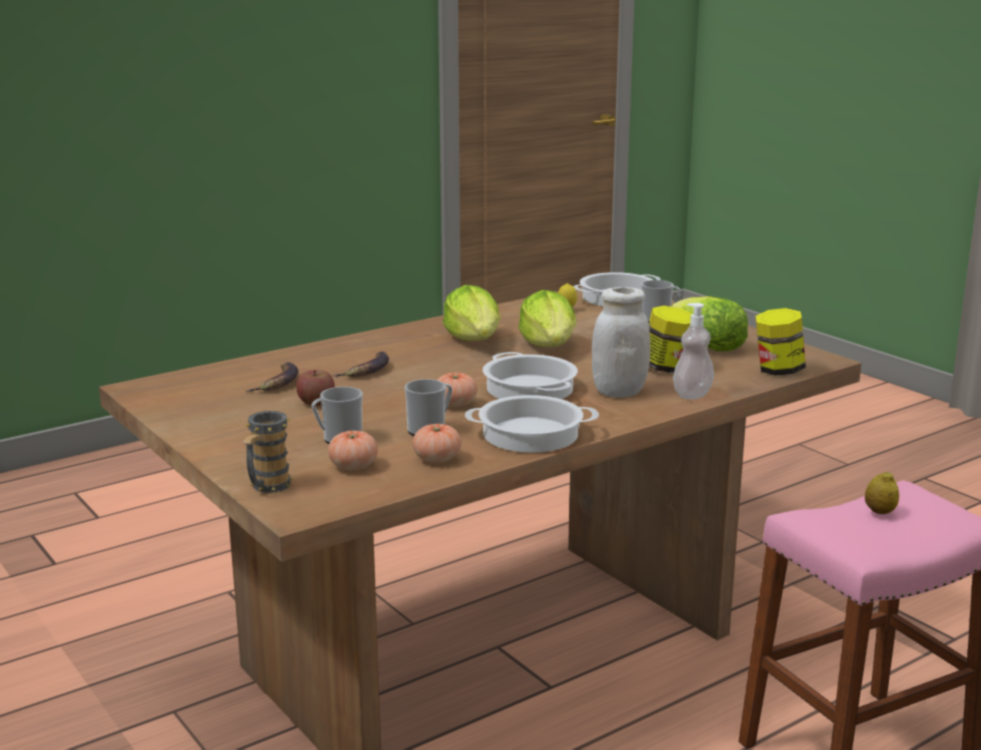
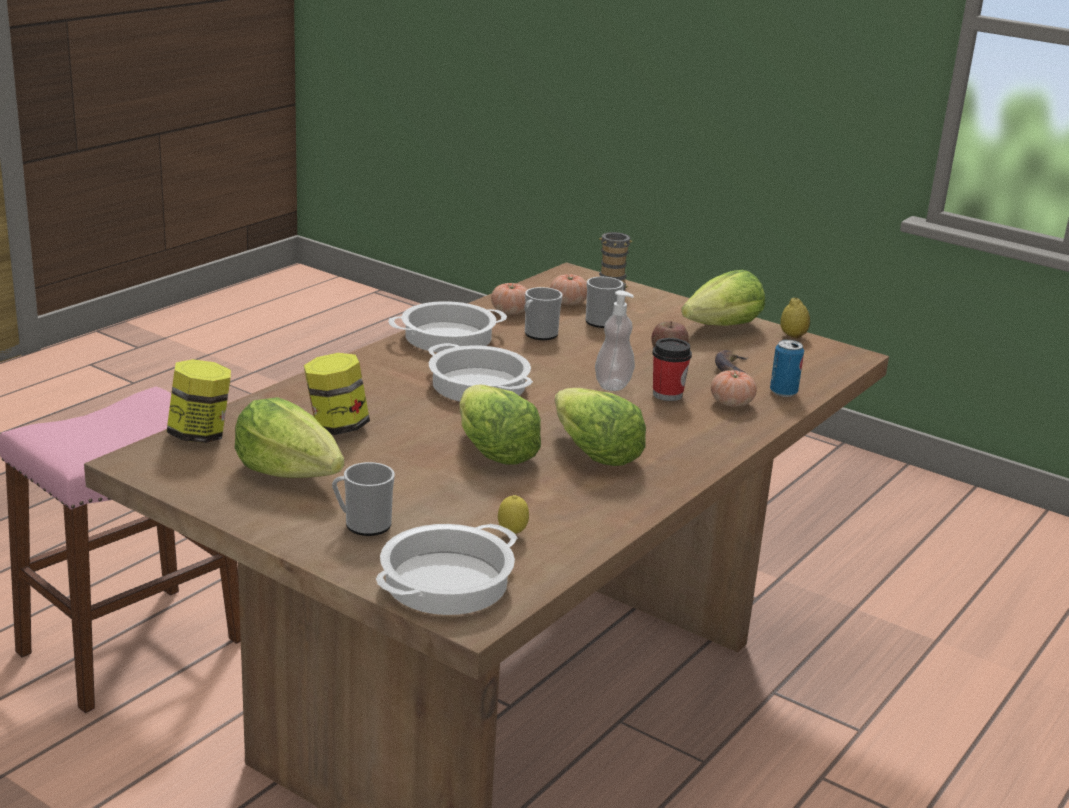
camera: 160 degrees right, 5 degrees up
(216, 423) = (722, 327): none -> lettuce
(262, 365) = (783, 392): none -> can
(367, 370) = (667, 394): banana -> cup
(455, 404) = (538, 361): tomato -> tomato (731, 403)
(619, 392) = (383, 389): white jar -> none
(692, 395) = (304, 391): soap dispenser -> soap dispenser (613, 385)
(880, 512) = (116, 433): lemon -> lemon (793, 336)

